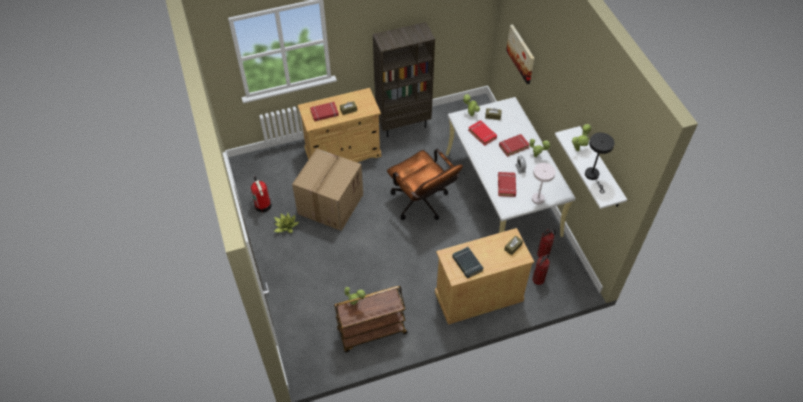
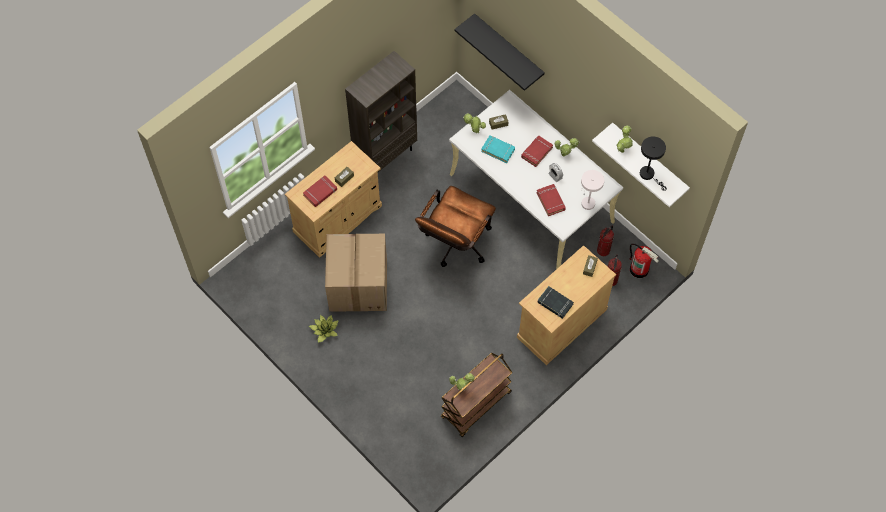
camera: 25 degrees left, 10 degrees up
(263, 205) = (286, 317): fire extinguisher -> fire extinguisher (639, 269)
(422, 204) = (455, 245): brown office chair -> brown office chair turned 90 degrees clockwise
(482, 134) = (498, 150): red book -> turquoise book
(521, 53) = (508, 49): picture -> black shelf

